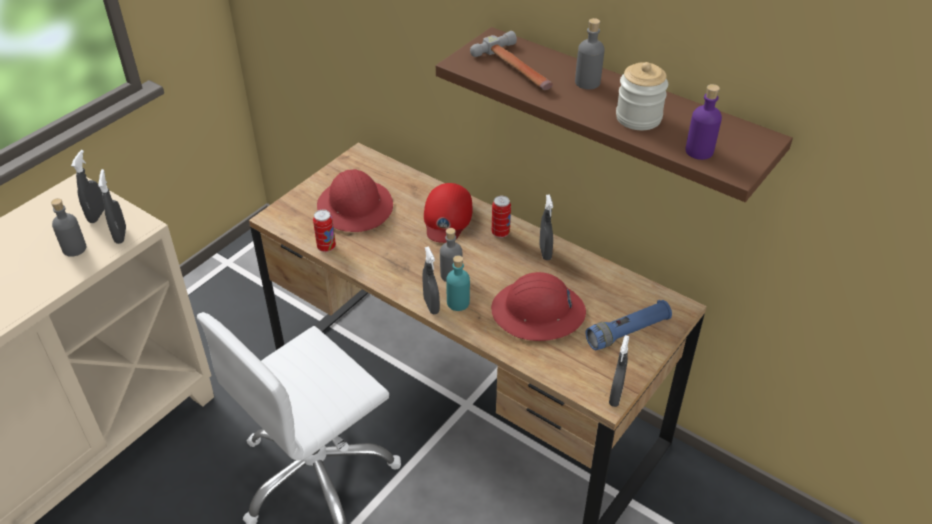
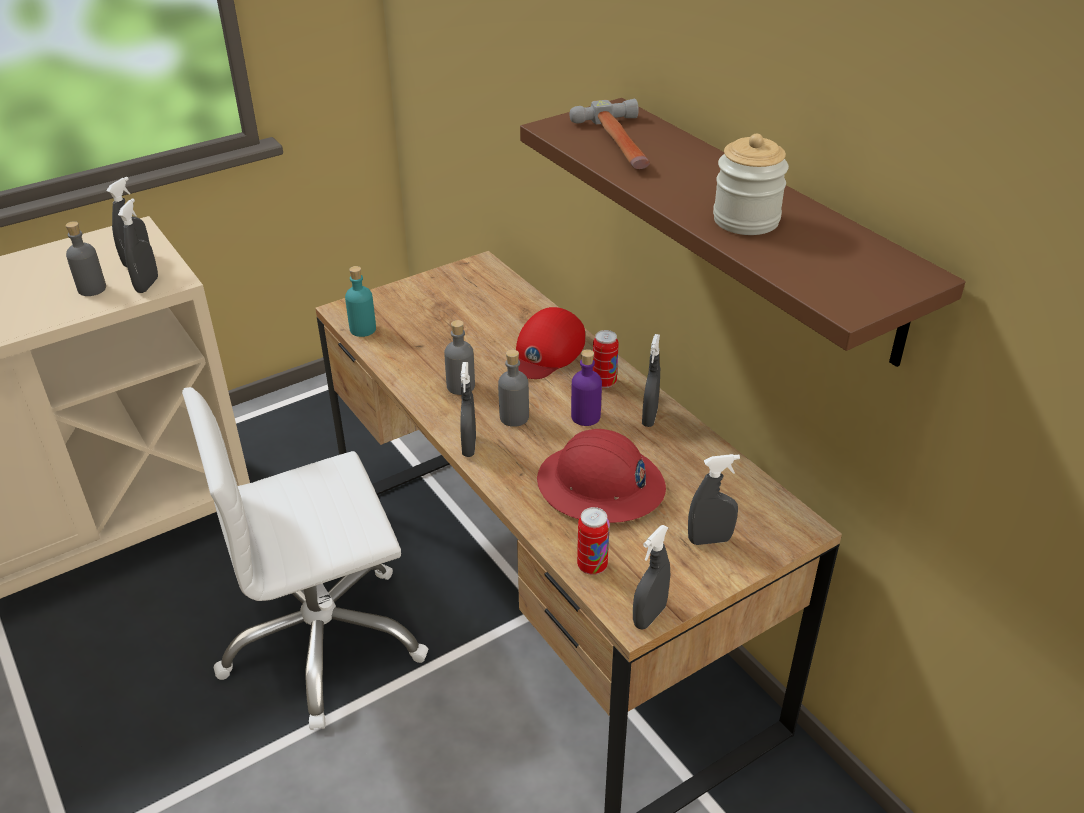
camera: 20 degrees right, 5 degrees down
(326, 247) = (383, 354): can -> can (592, 566)
(355, 207) = (443, 318): red hard hat -> none
(458, 303) = (504, 451): turquoise bottle -> turquoise bottle (363, 329)
(587, 82) = (704, 171): grey bottle -> grey bottle (461, 386)
(627, 332) = (709, 540): blue flashlight -> grey spray bottle
(699, 151) = (807, 272): purple bottle -> purple bottle (585, 417)

